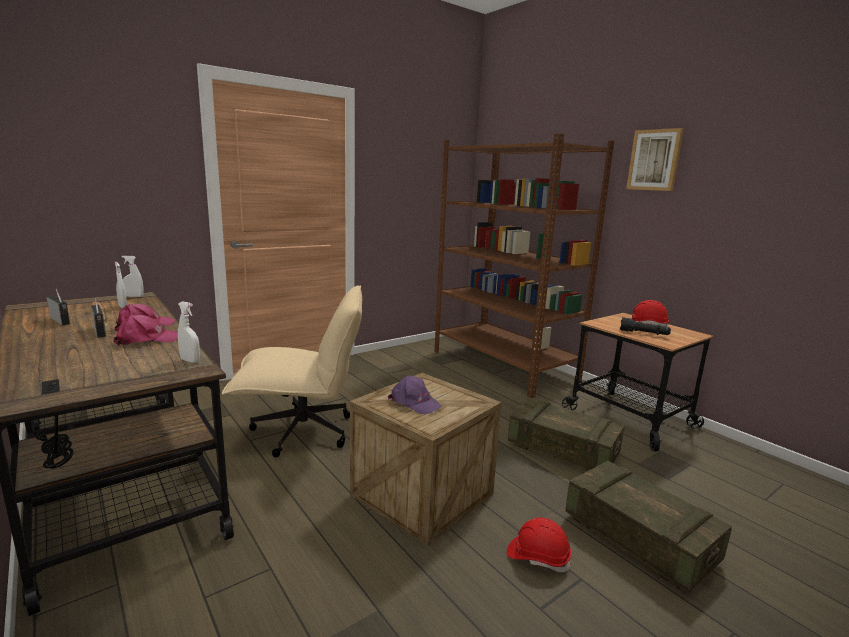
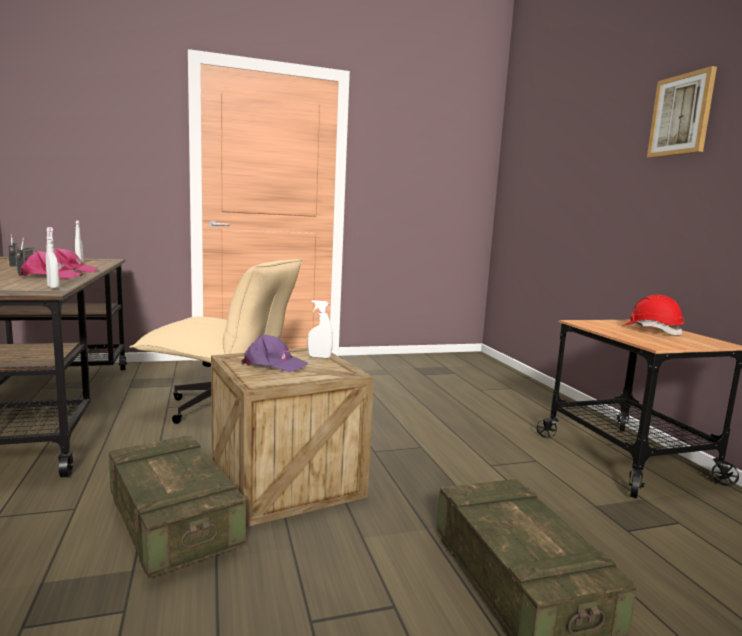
camera: 20 degrees right, 5 degrees down
(134, 296) = (102, 259): white spray bottle -> white spray bottle (319, 357)
(414, 402) = (273, 364): purple cap -> purple cap turned 45 degrees counterclockwise
(503, 365) = (499, 385): brown bookcase -> none
(537, 557) = (360, 569): red hard hat -> none
(562, 450) = (499, 473): crate -> crate (173, 523)
(644, 333) = (636, 335): black flashlight -> none

